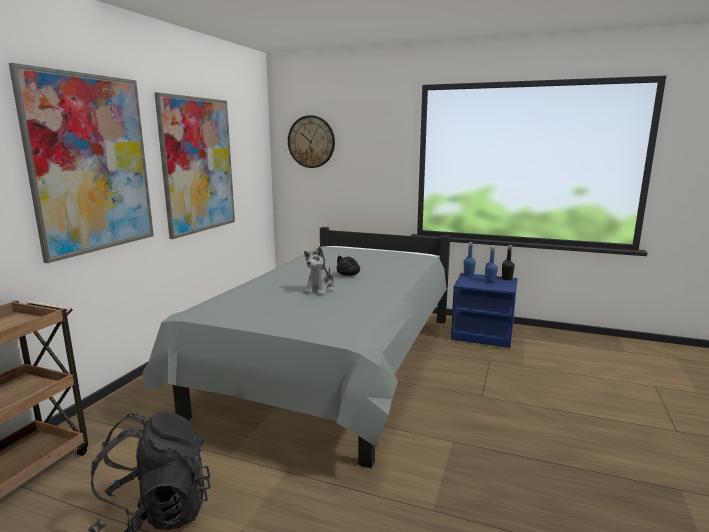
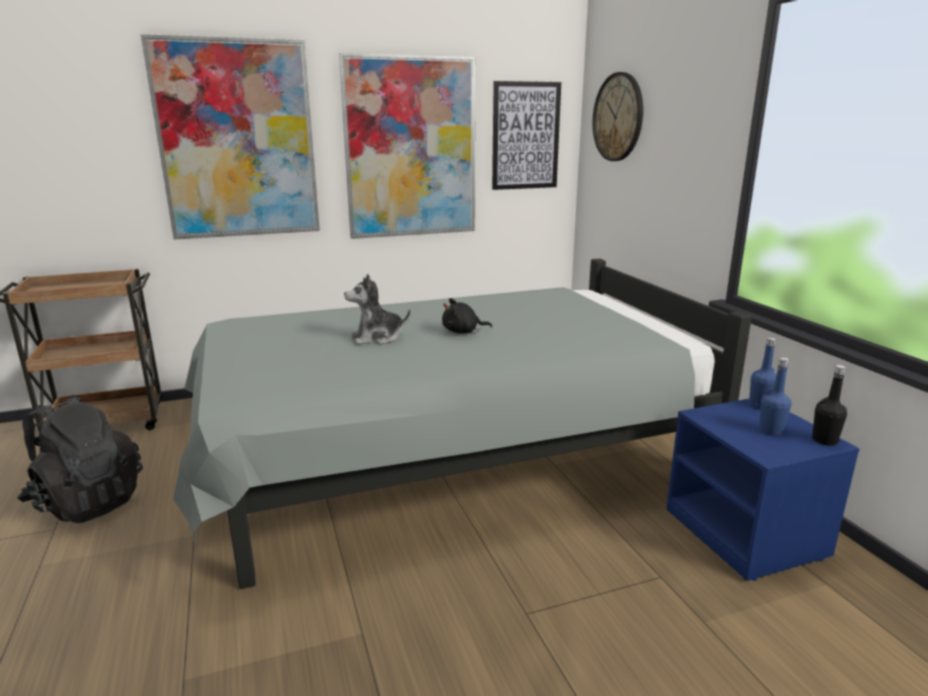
camera: 50 degrees right, 5 degrees up
(250, 154) = (525, 136): none -> picture

